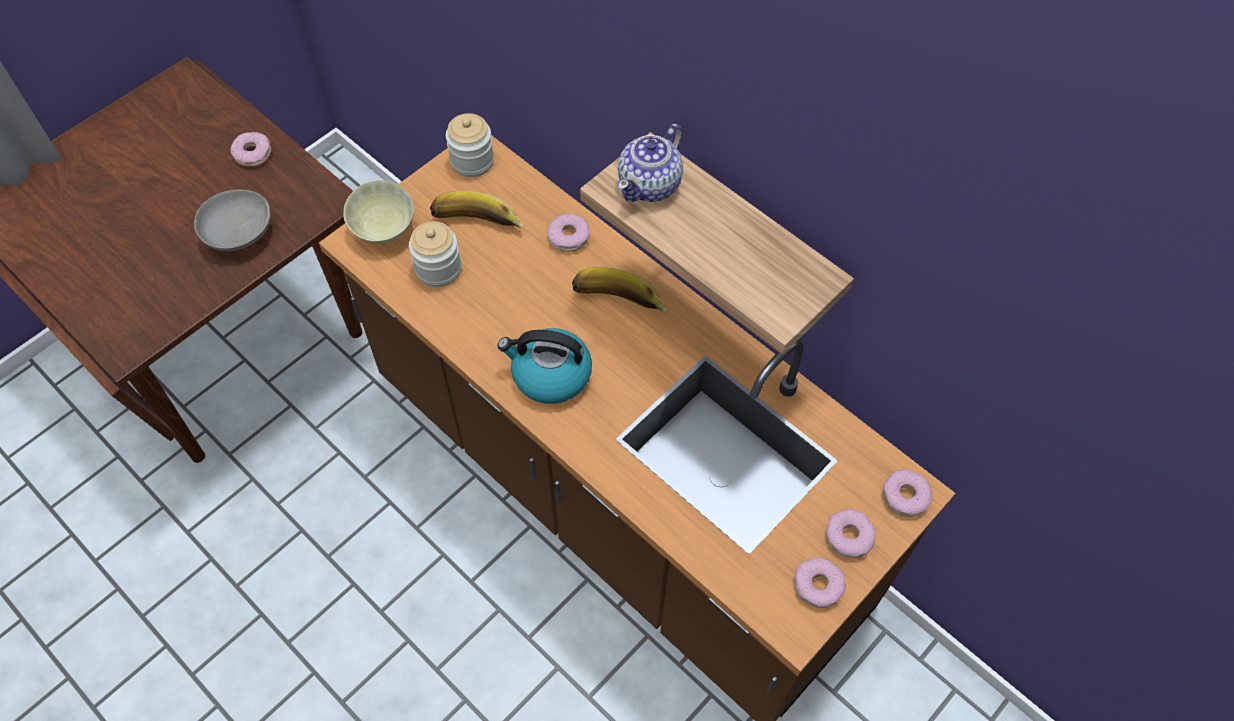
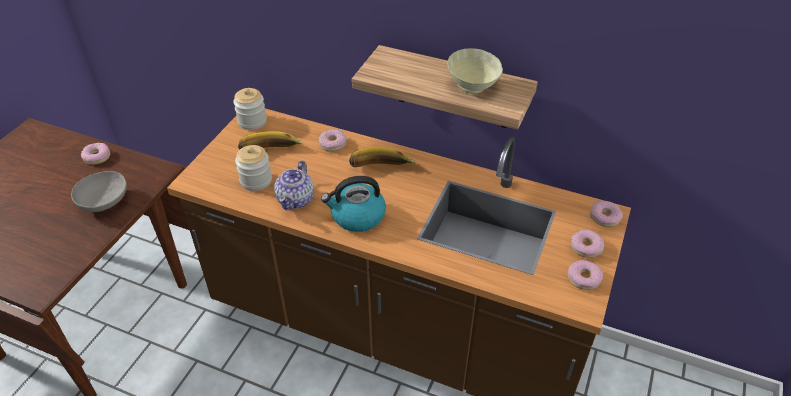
camera: 20 degrees left, 15 degrees down
(383, 230) = (209, 170): beige bowl -> beige bowl (472, 87)
(650, 184) = (393, 67): teapot -> teapot (296, 199)

